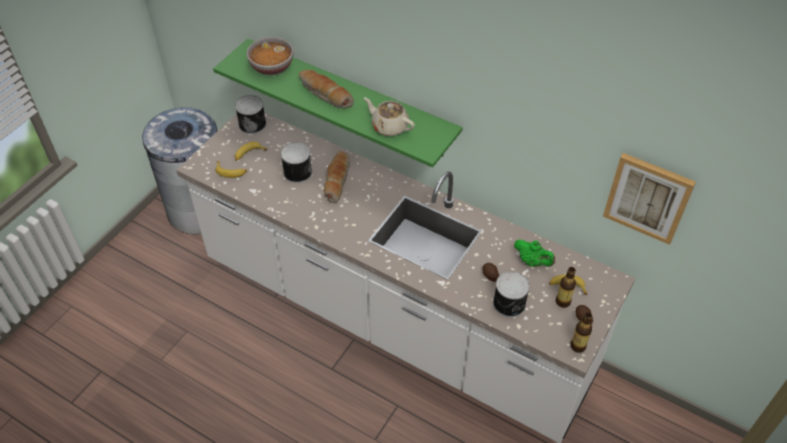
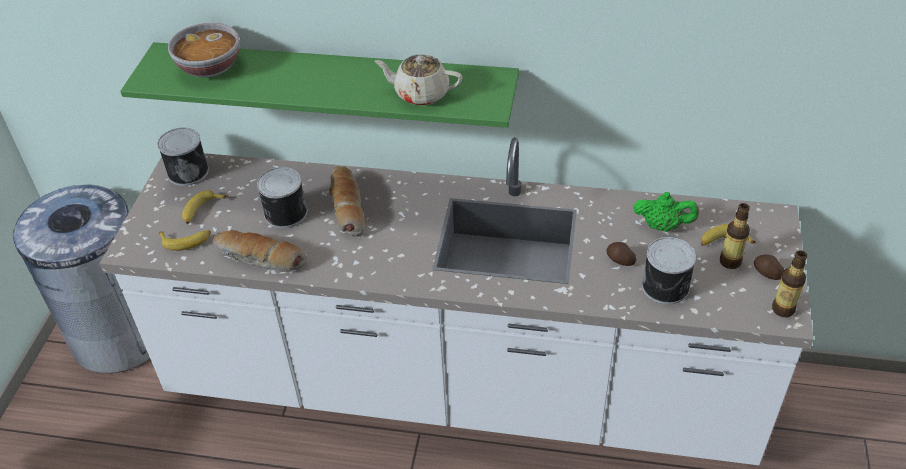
camera: 20 degrees left, 5 degrees down
(325, 94) = (307, 80): bread -> bread (260, 259)
(648, 197) = (808, 79): picture -> none

